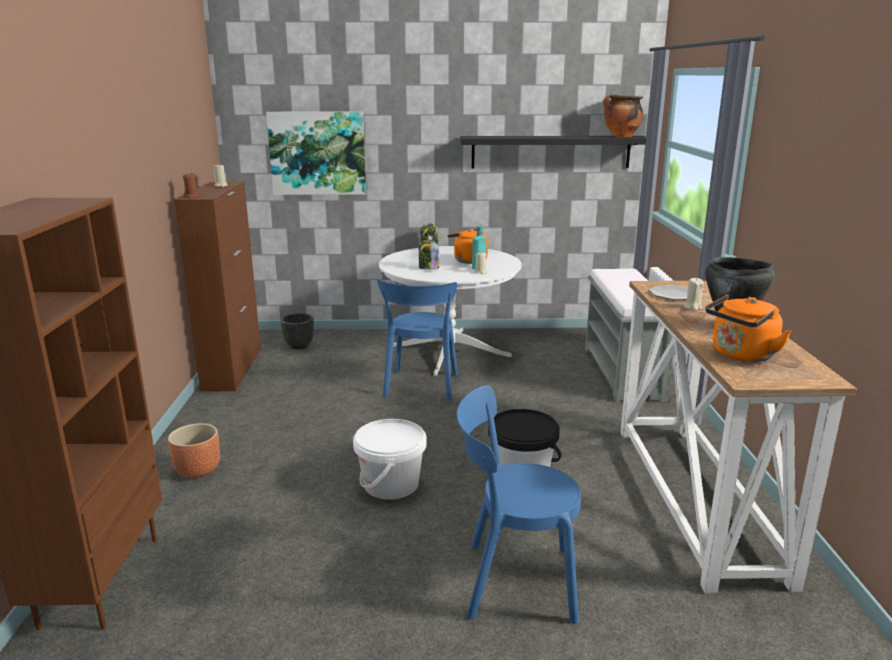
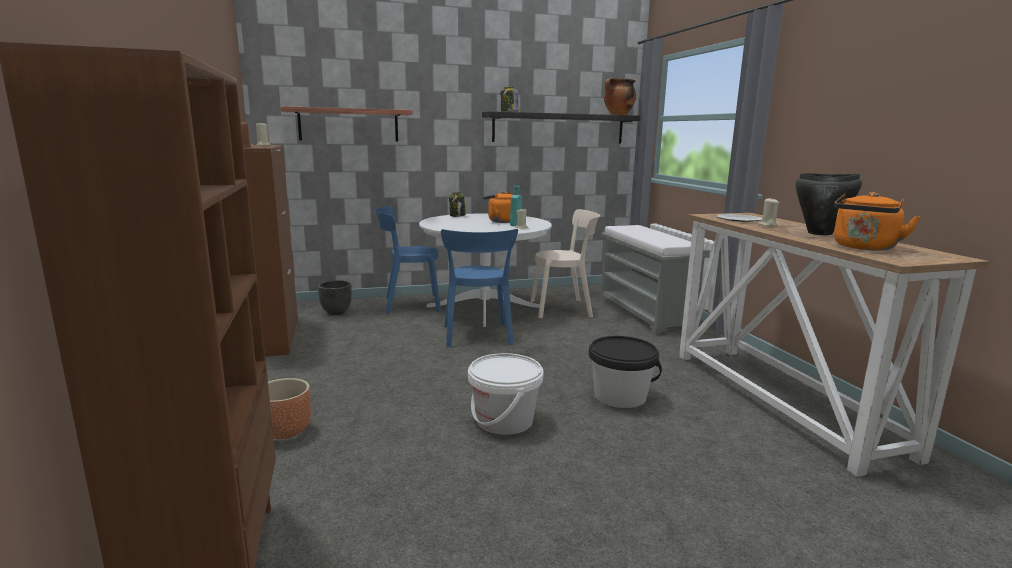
camera: 15 degrees left, 5 degrees down
(317, 153) = (349, 125): picture -> shelf
(428, 268) = (471, 226): jar -> jar (509, 112)
(512, 581) = (685, 493): blue chair -> blue chair (408, 304)
(534, 360) = (564, 309): none -> beige chair

